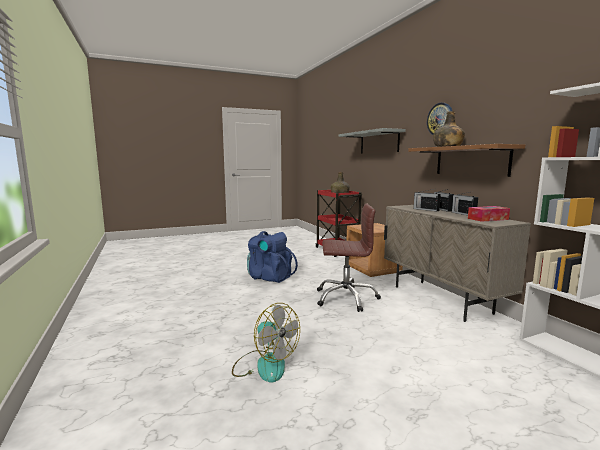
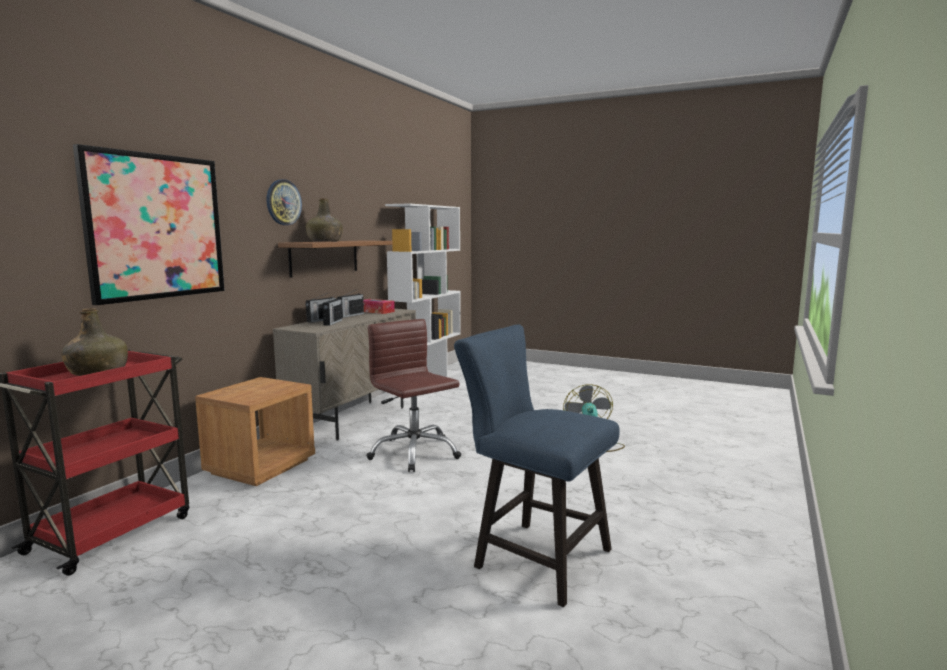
camera: 130 degrees left, 0 degrees up
(206, 287) = (533, 556): none -> blue chair
(269, 277) = (403, 526): blue backpack -> none
(379, 142) = (156, 227): grey shelf -> picture

